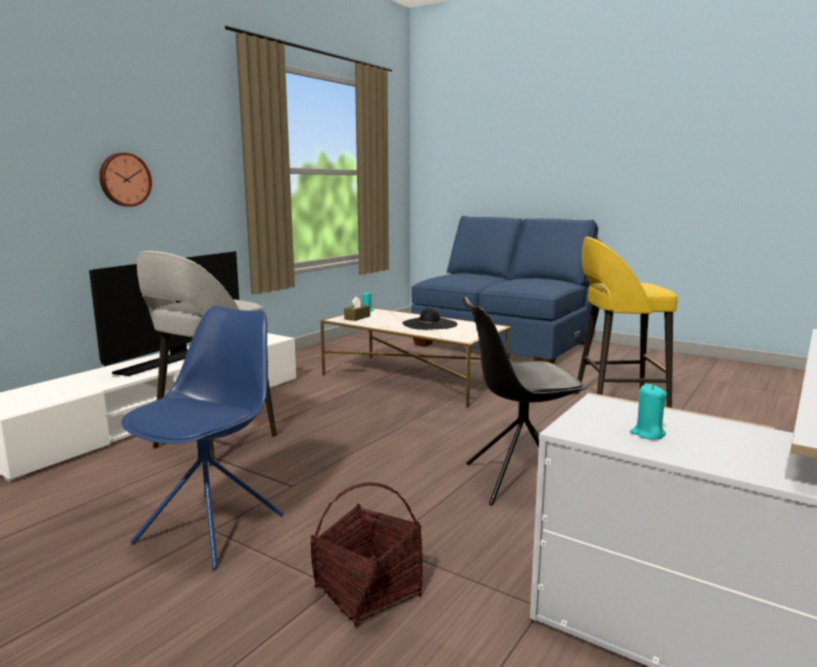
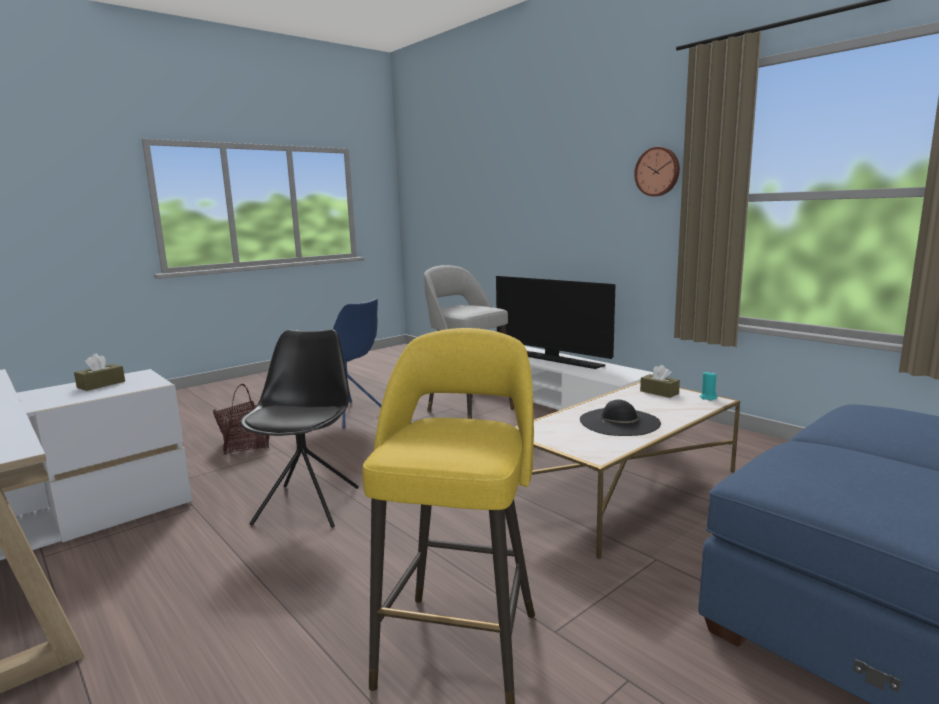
camera: 105 degrees right, 0 degrees up
(124, 179) = (585, 214): wall clock -> wall clock (658, 171)
(647, 434) = (101, 384): turquoise candle -> brown tissue box

